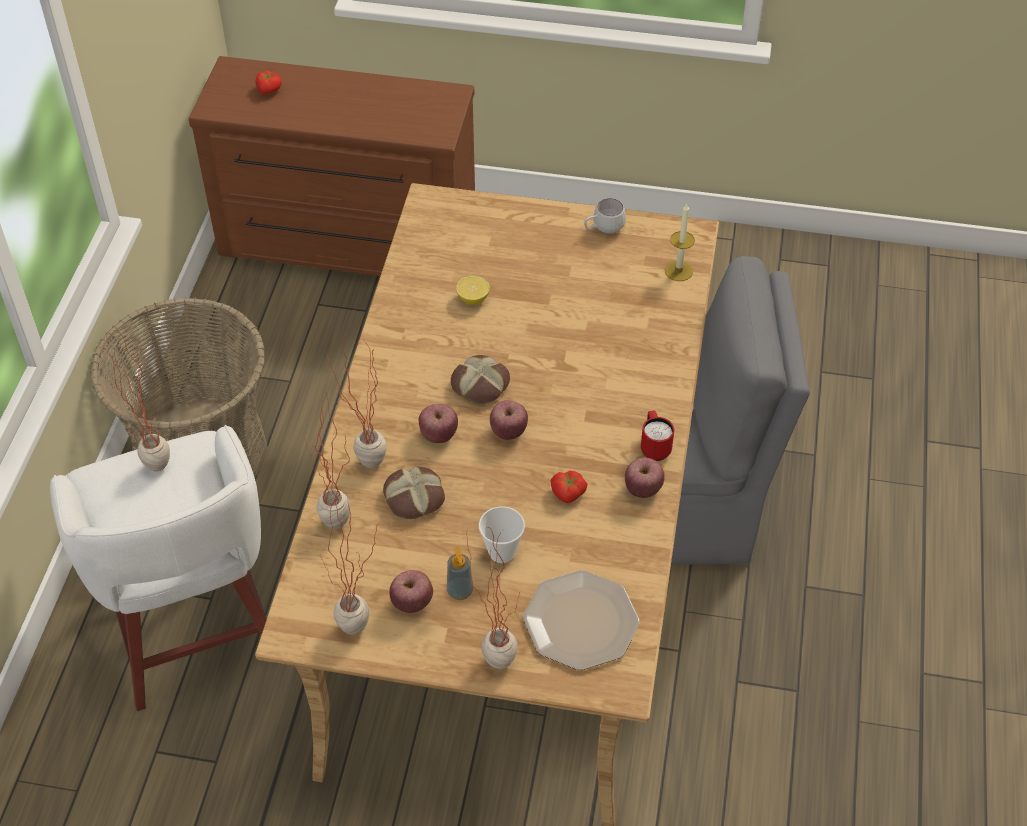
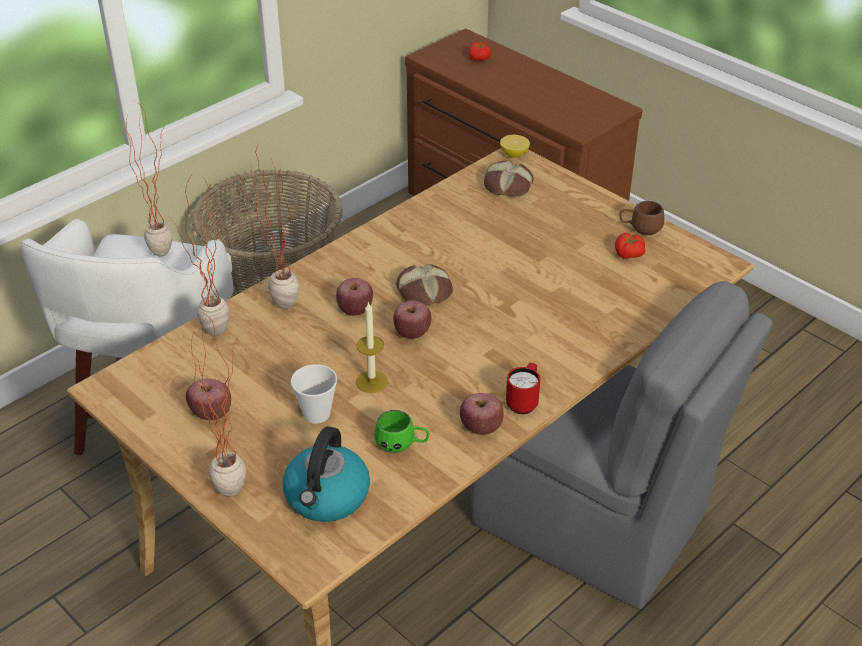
camera: 35 degrees right, 10 degrees down
(363, 632) = (154, 414): potted plant -> none
(414, 498) = (290, 344): bread -> bread (507, 186)
(460, 591) = (255, 424): soap dispenser -> none
(473, 298) = (480, 232): lemon -> lemon (514, 154)
(568, 494) = (414, 399): tomato -> tomato (628, 254)
(581, 620) = (327, 497): plate -> kettle
(596, 540) = (402, 445): none -> green mug
(603, 229) = (640, 229): white mug -> brown mug
(678, 271) = (678, 285): candle -> candle (371, 381)

